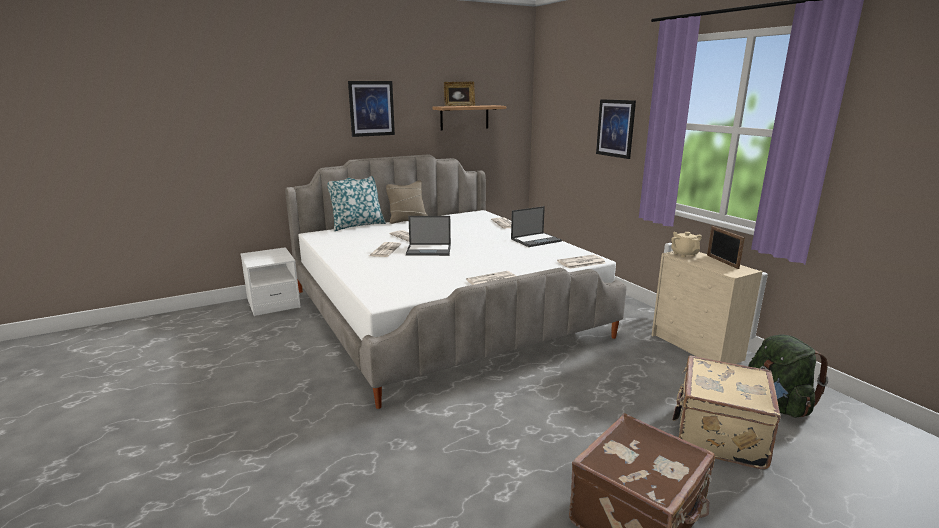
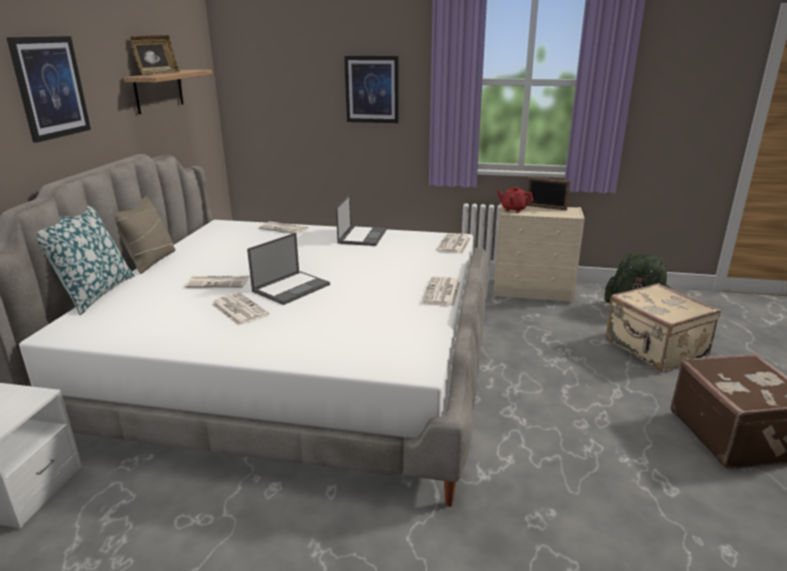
camera: 50 degrees left, 5 degrees up
(684, 254) = (513, 209): beige teapot -> red teapot

